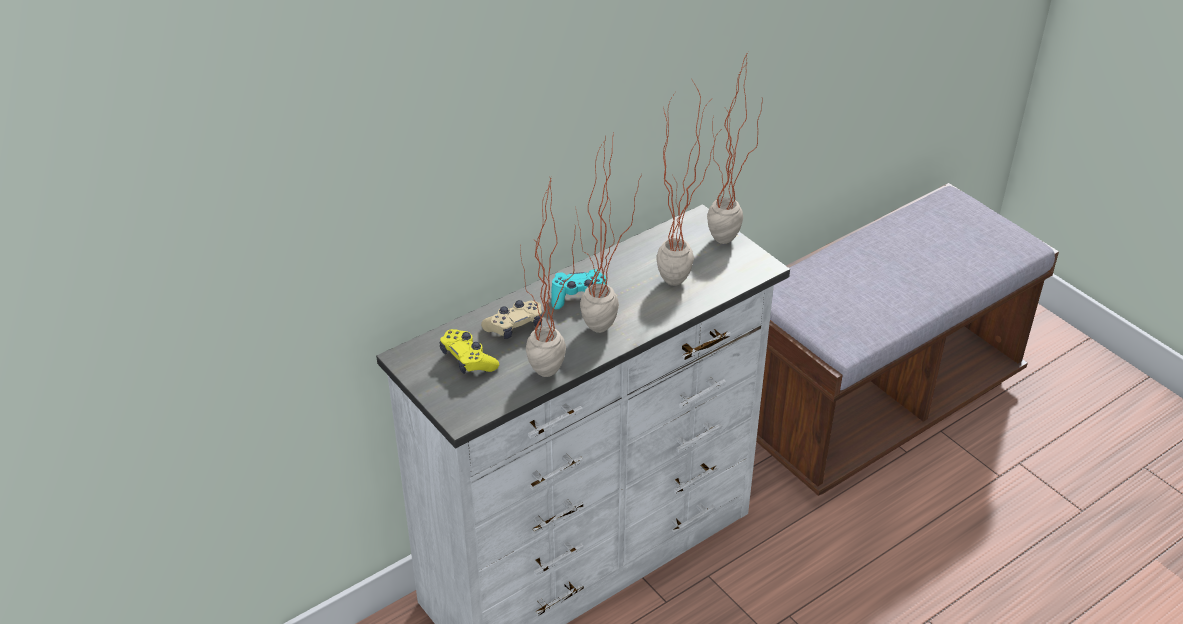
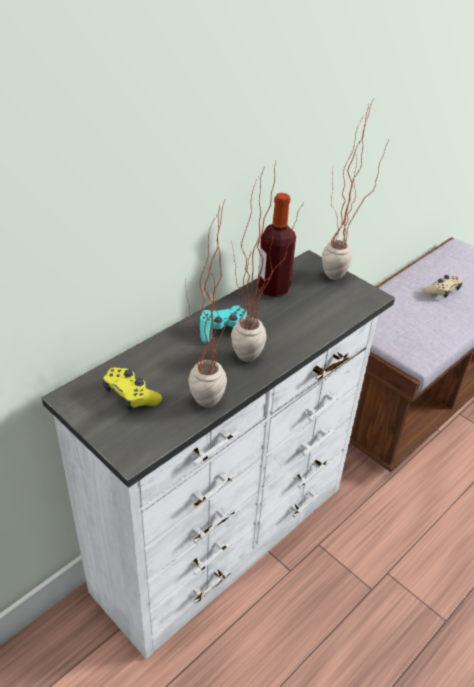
camera: 10 degrees left, 0 degrees up
(515, 326) = (170, 360): beige game controller -> beige game controller (442, 291)
(647, 251) = (273, 288): none -> bottle
(684, 278) = (310, 309): potted plant -> none

